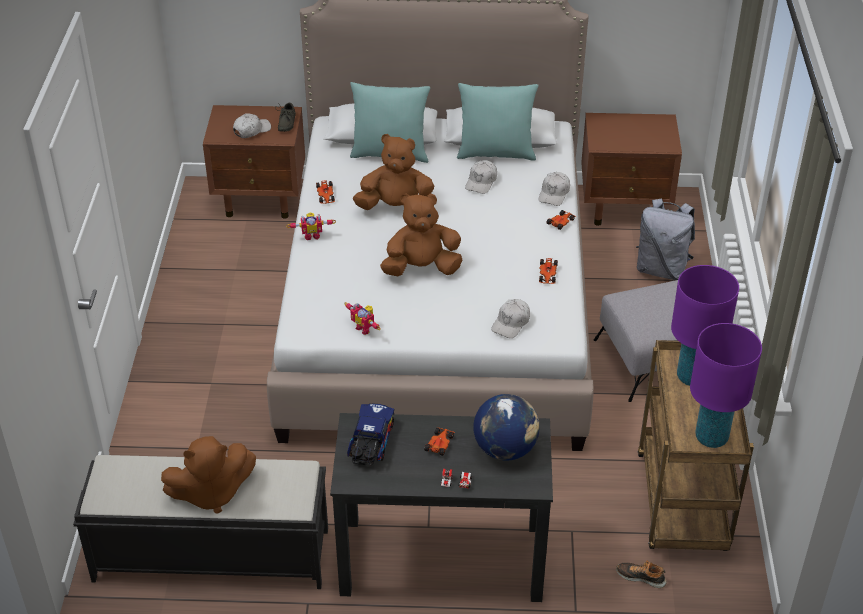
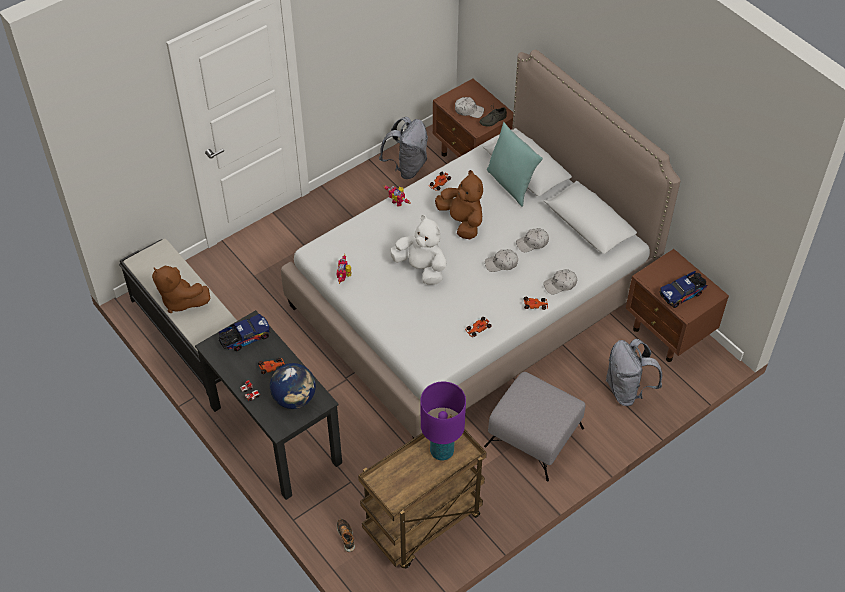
camera: 50 degrees right, 10 degrees up
(209, 248) = (407, 167): none -> grey backpack
(421, 268) = (421, 268): brown plush toy -> white plush toy
(496, 153) = (569, 231): turquoise pillow -> none
(511, 323) = (415, 339): white cap -> white cap (501, 264)
(644, 136) = (682, 293): none -> toy truck
(711, 437) = (397, 490): purple table lamp -> none

